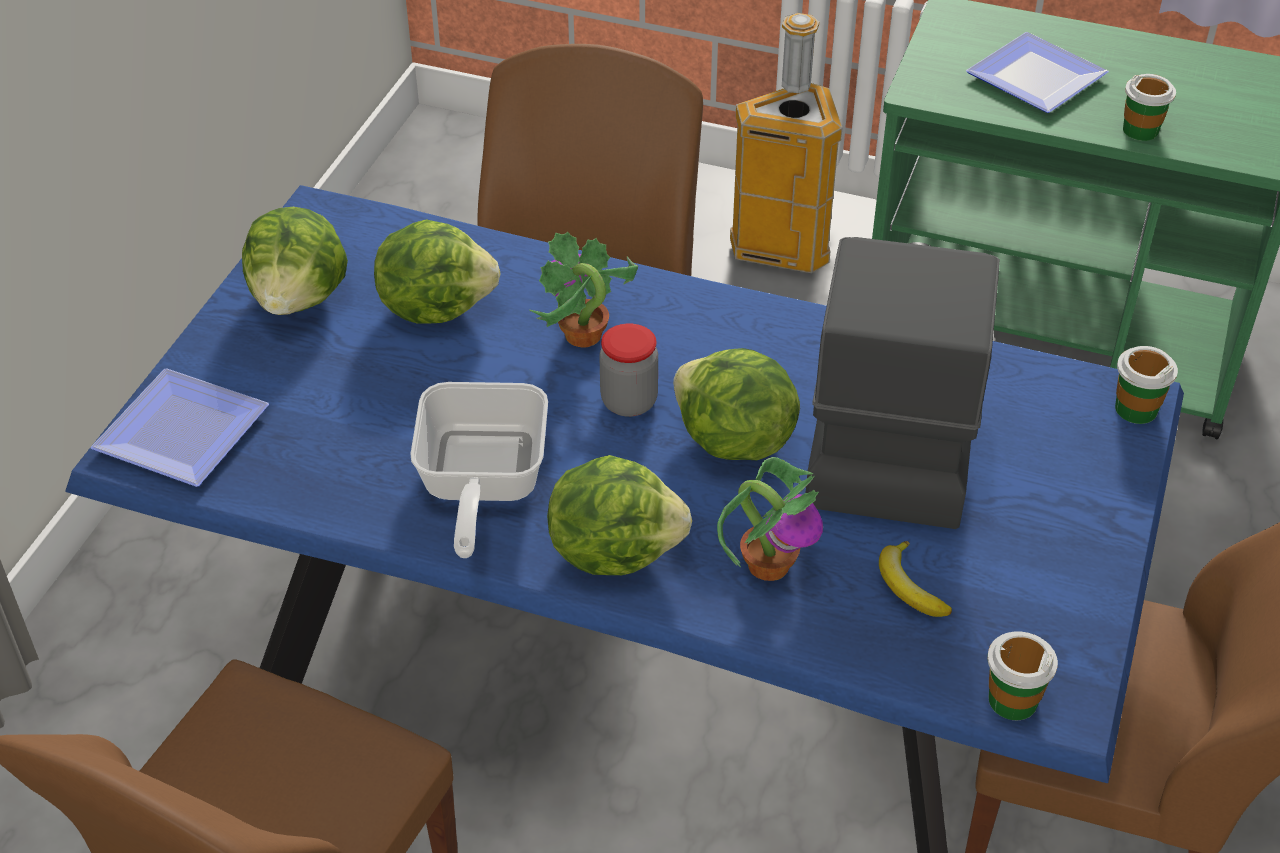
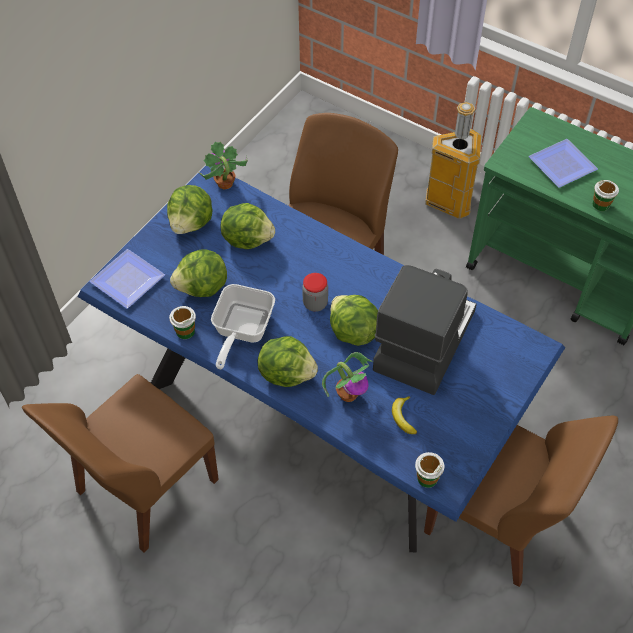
camera: 15 degrees right, 10 degrees up
(364, 417) = (203, 288): none -> lettuce
(582, 336) = (305, 266): potted plant -> potted plant (224, 184)
(1135, 409) = (536, 353): cup -> cup (185, 331)

